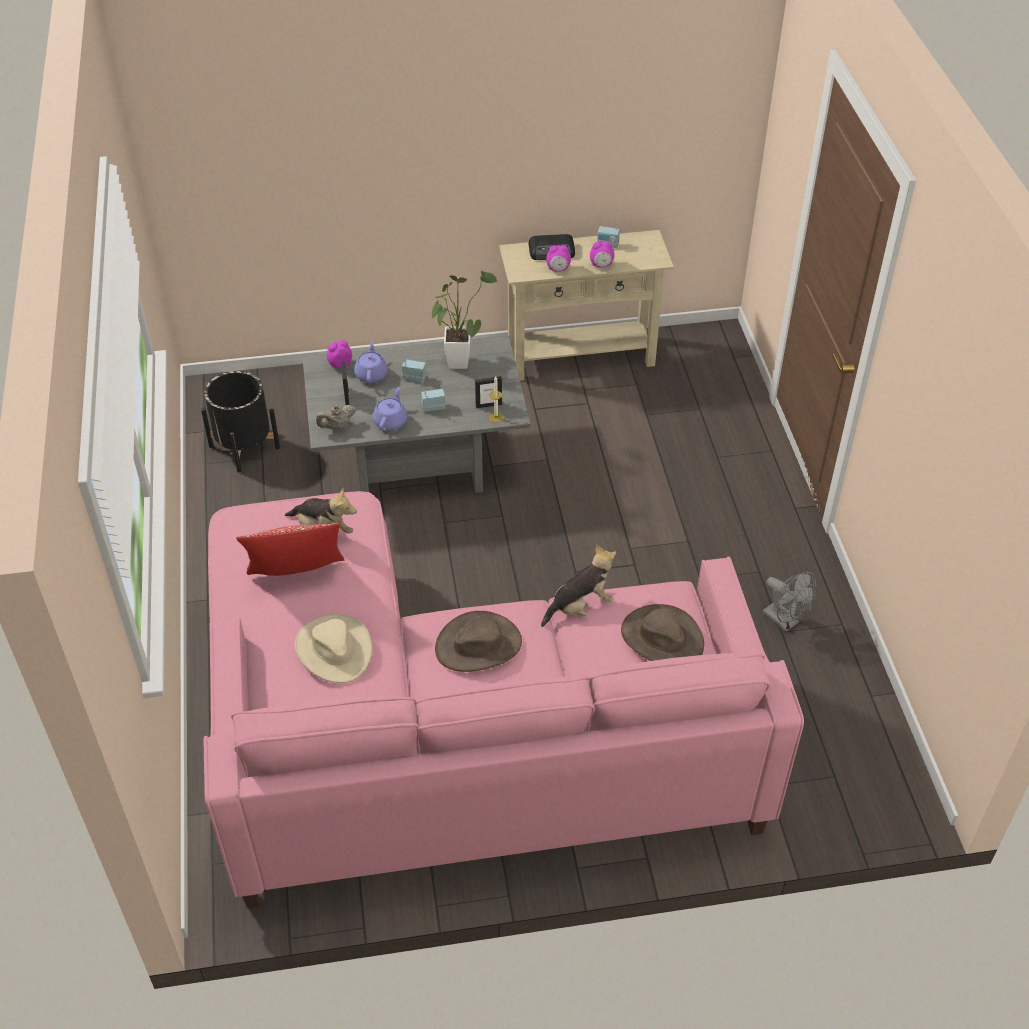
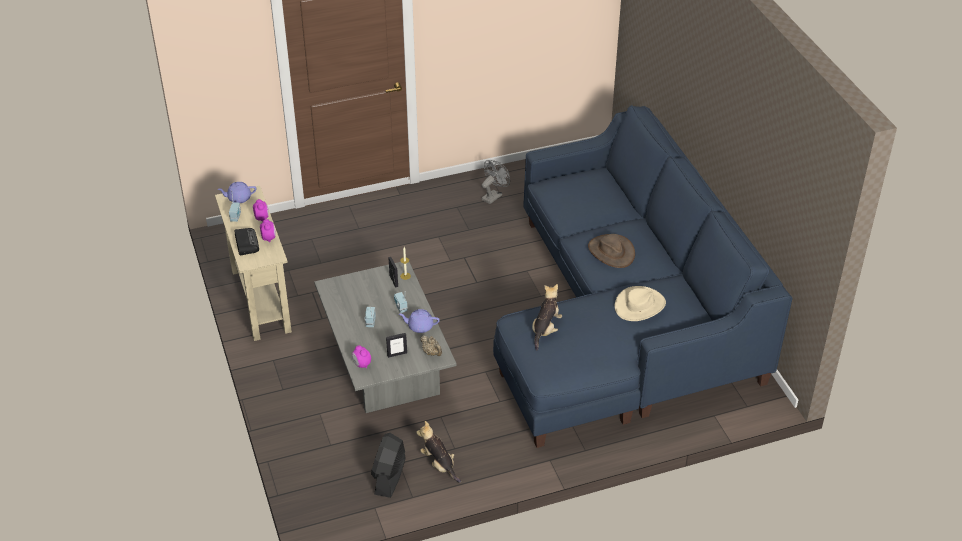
camera: 100 degrees left, 5 degrees down
(244, 447) = (389, 477): black planter -> black fan
(297, 577) = (589, 333): pillow -> none
(371, 374) = (370, 345): purple teapot -> purple teapot (238, 198)
(452, 738) = (622, 319): pink sofa -> blue sofa
(459, 359) = (346, 302): potted plant -> none
(580, 606) = (564, 220): plush toy -> plush toy (439, 464)
(661, 639) = (581, 185): brown hat -> none

